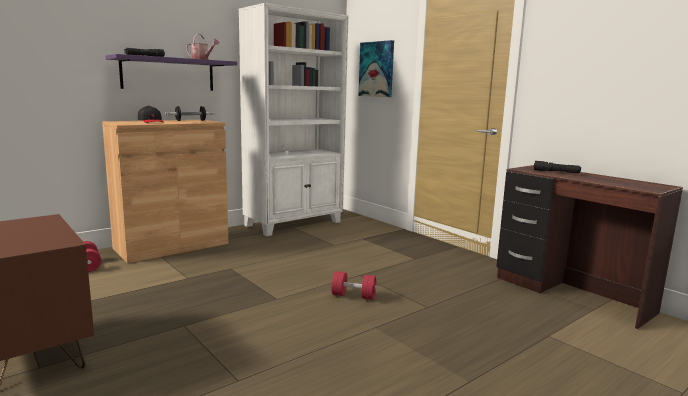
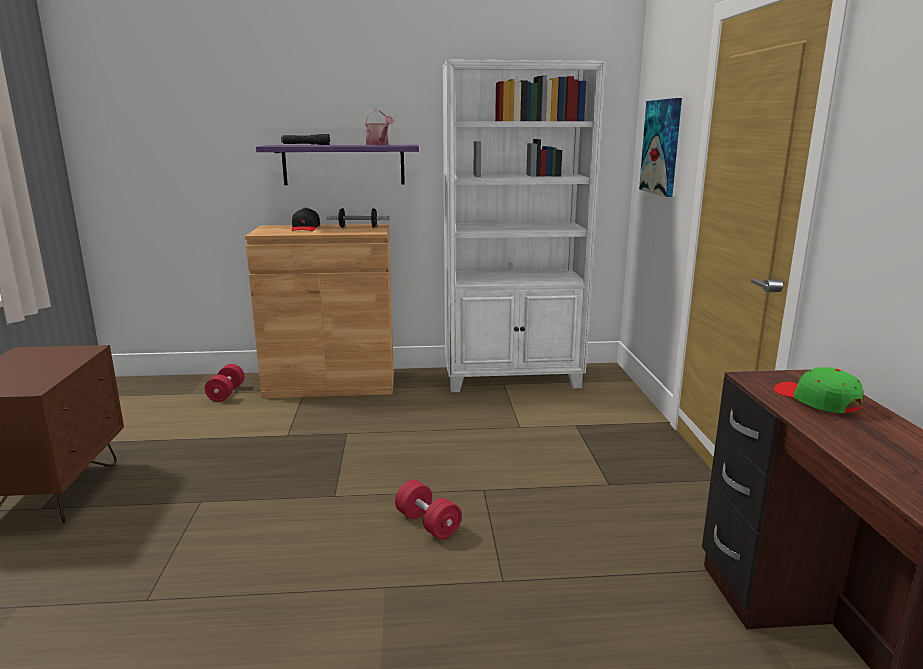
camera: 35 degrees right, 5 degrees up
(556, 172) = (816, 400): black flashlight -> green cap

